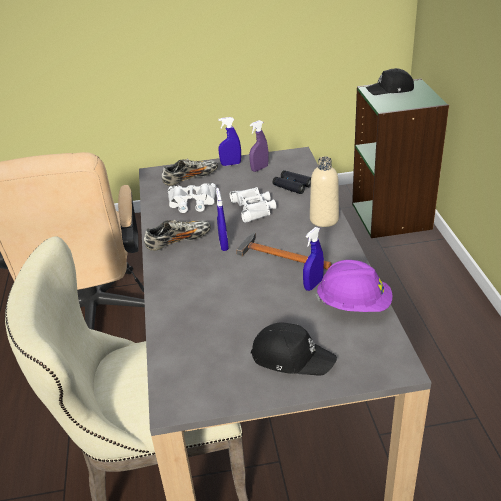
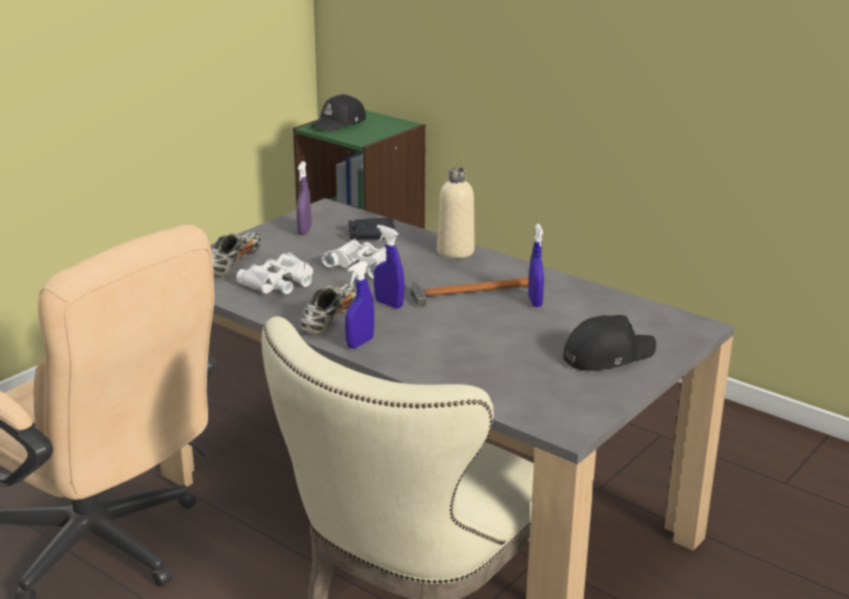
camera: 45 degrees left, 10 degrees down
(231, 164) = (260, 236): blue spray bottle -> blue spray bottle (360, 343)
(354, 304) = (594, 302): purple hard hat -> none

